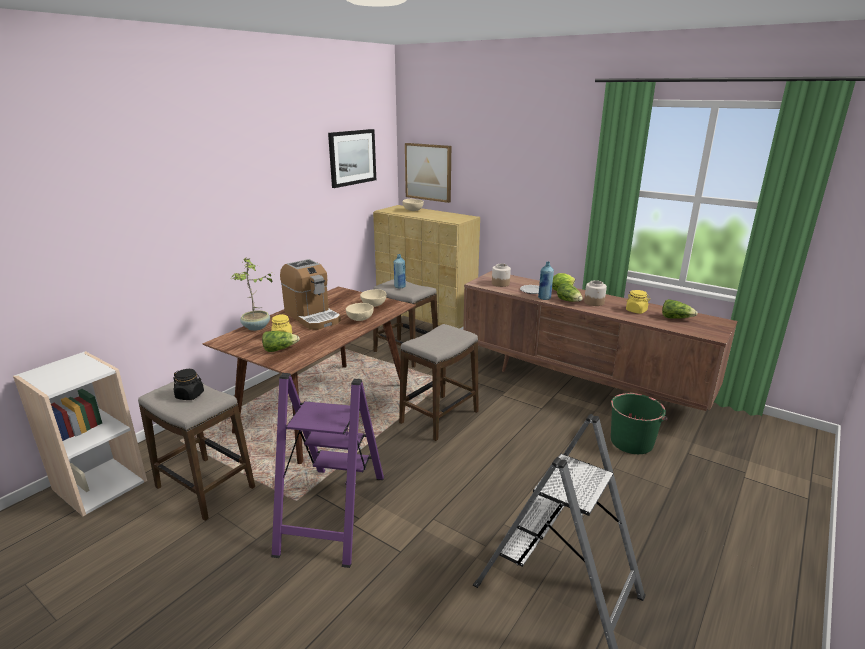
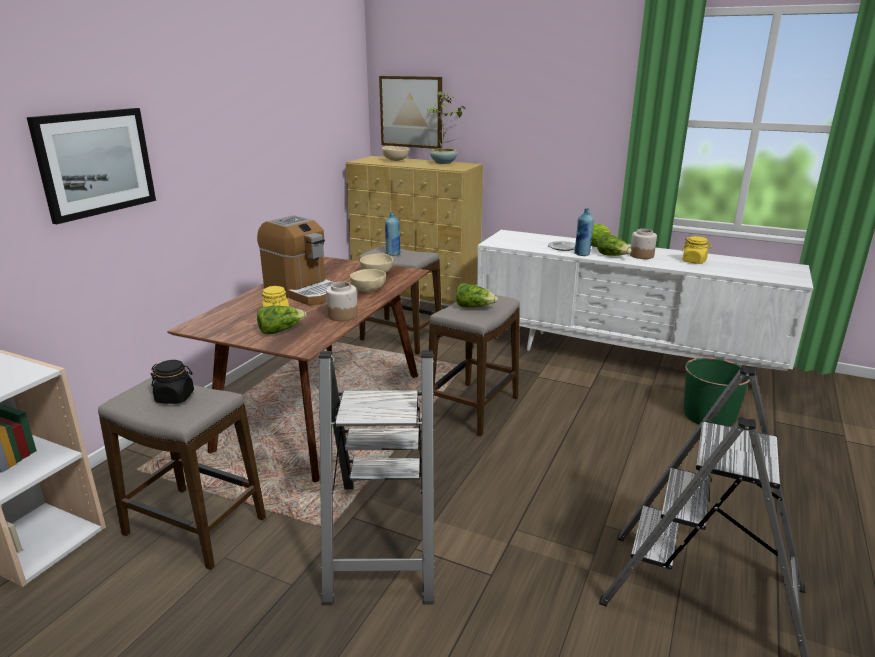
camera: 10 degrees left, 0 degrees up
(256, 327) = (234, 307): potted plant -> potted plant (444, 163)
(332, 514) = (383, 540): purple step ladder -> grey step ladder
(352, 157) = (320, 91): picture -> picture (95, 163)
(500, 284) = (521, 242): jar -> jar (343, 315)
(580, 384) = (623, 358): brown cabinet -> white cabinet
(676, 318) = (742, 266): lettuce -> lettuce (474, 307)

